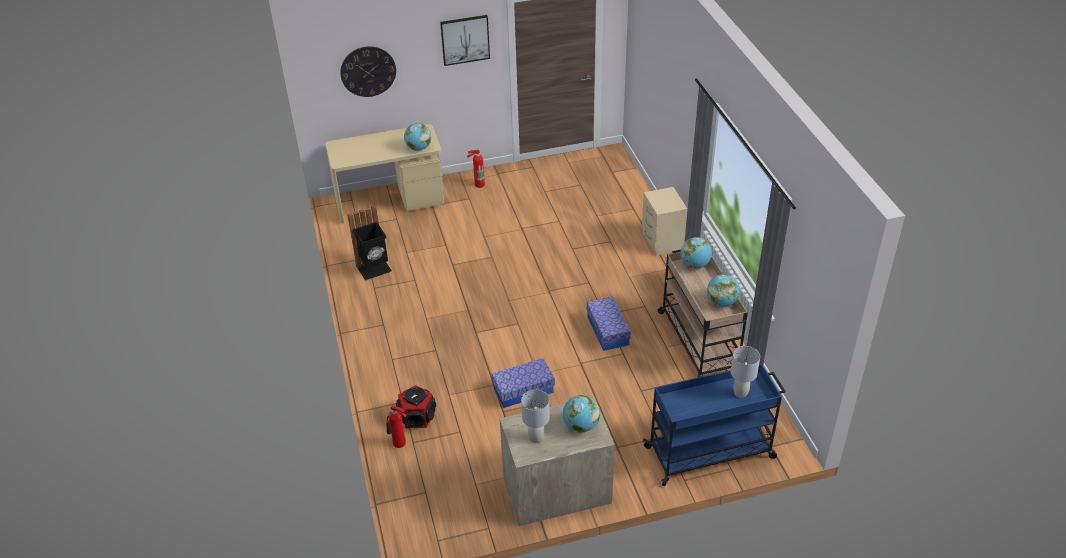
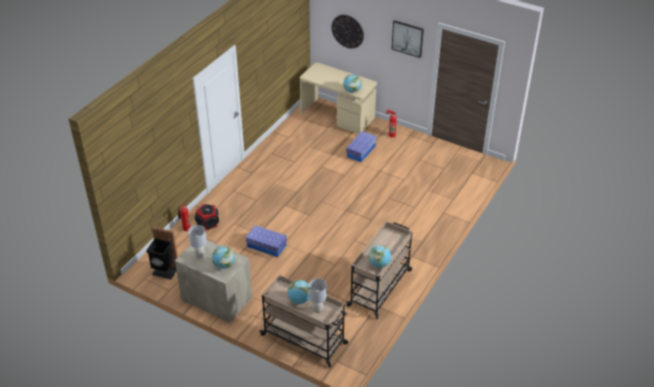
camera: 45 degrees right, 0 degrees up
(374, 269) = (284, 145): black trash can -> black trash can (165, 271)
(607, 330) = (345, 249): storage box -> storage box (361, 151)
(662, 241) = (441, 226): beige nightstand -> none
(695, 265) = (396, 237): globe -> globe (299, 300)
(711, 452) = (305, 339): blue cart -> beige cart

